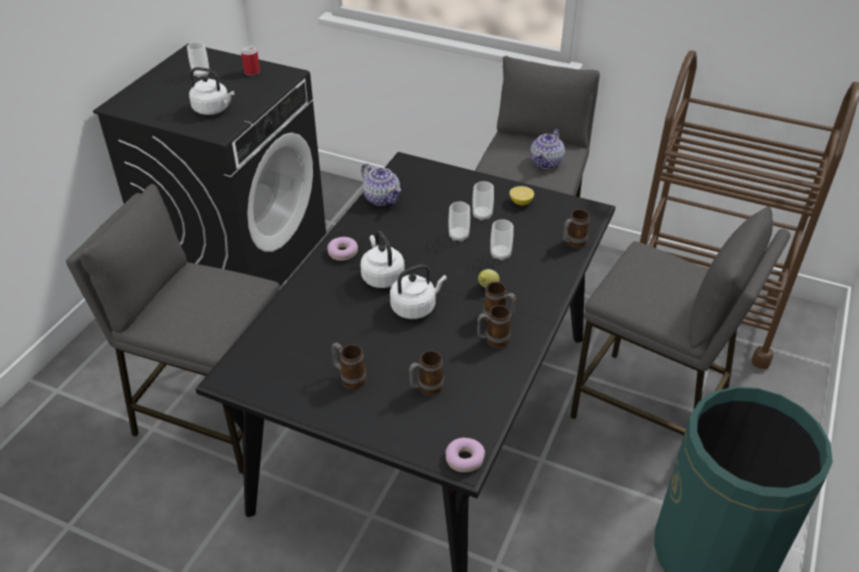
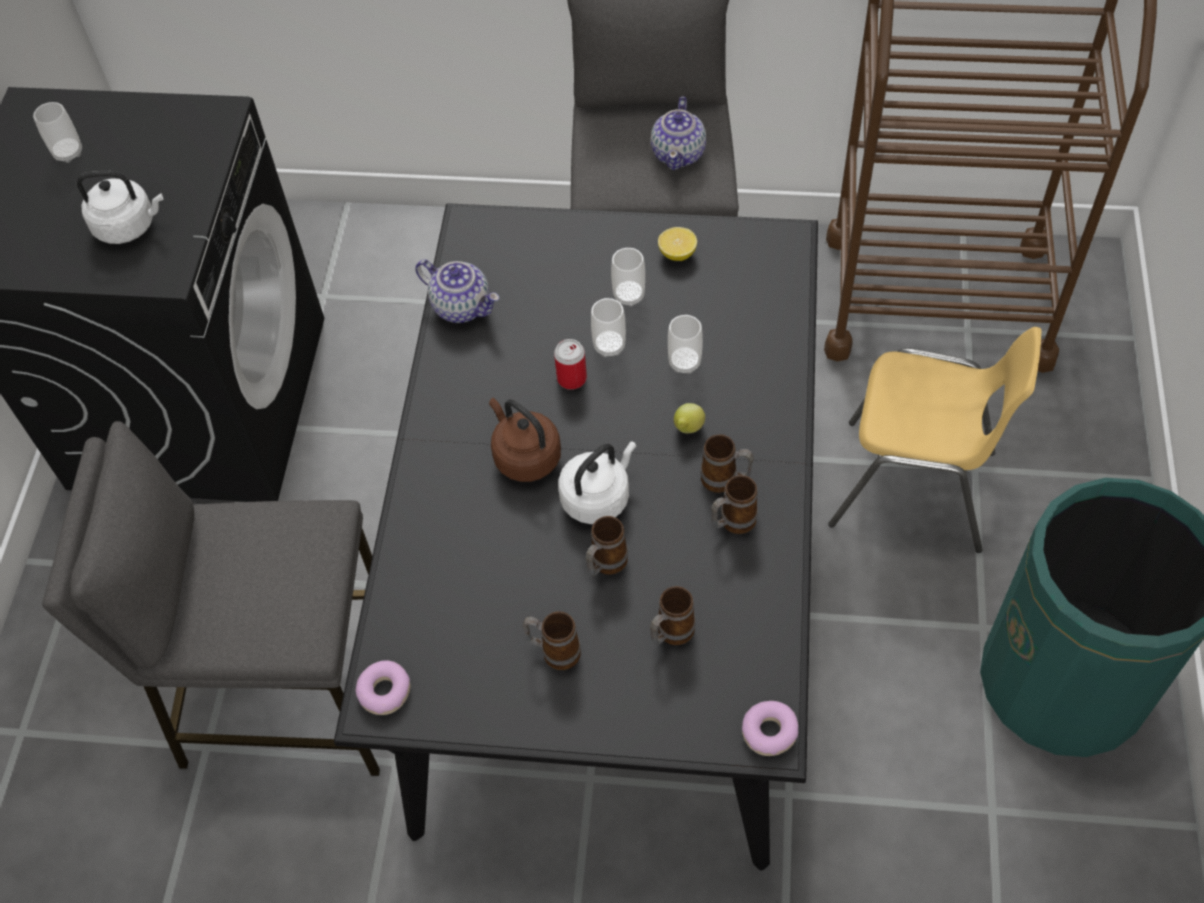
camera: 15 degrees left, 15 degrees up
(252, 72) = (155, 125): can -> can (571, 378)
(343, 252) = (446, 429): donut -> donut (385, 691)
(382, 276) = (525, 456): white kettle -> brown kettle
(572, 244) = (782, 311): mug -> mug (605, 565)
(649, 410) = (915, 488): grey stool -> yellow chair

